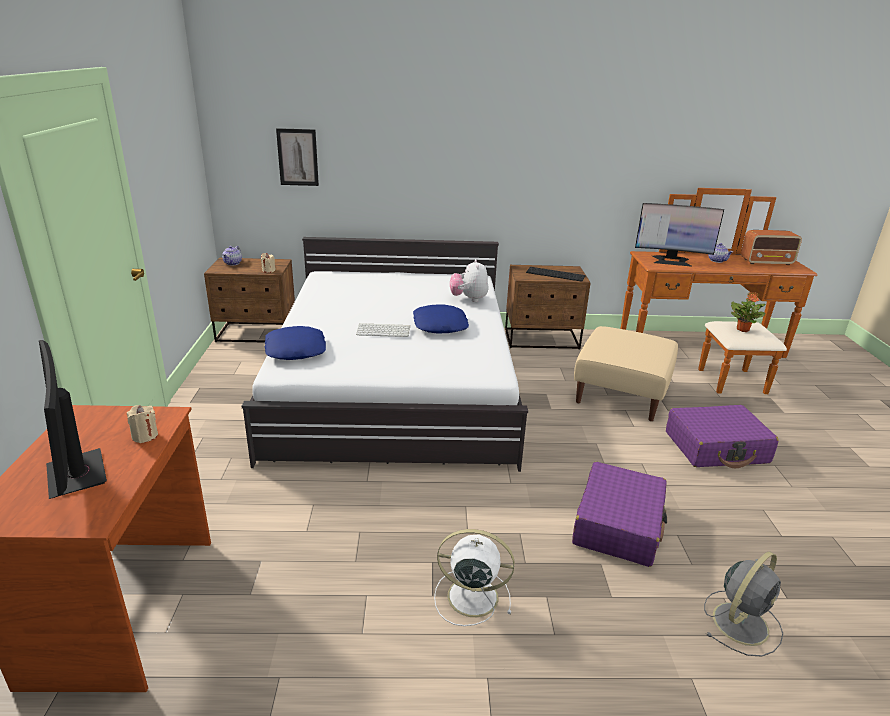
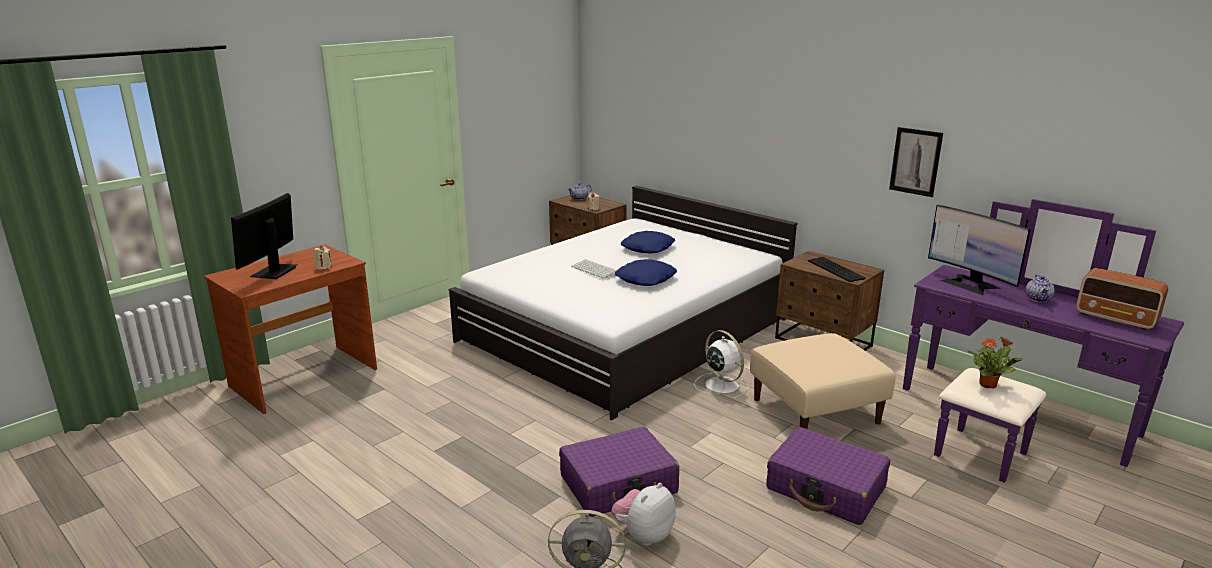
camera: 45 degrees right, 5 degrees down
(296, 350) = (516, 264): blue pillow -> blue pillow (648, 248)
(298, 157) = (639, 113): picture -> picture (915, 161)
(469, 299) = (713, 268): plush toy -> plush toy (644, 535)
(470, 596) = (451, 463): white fan -> white fan (721, 385)
(707, 353) = (1010, 420): brown dresser -> purple dresser

